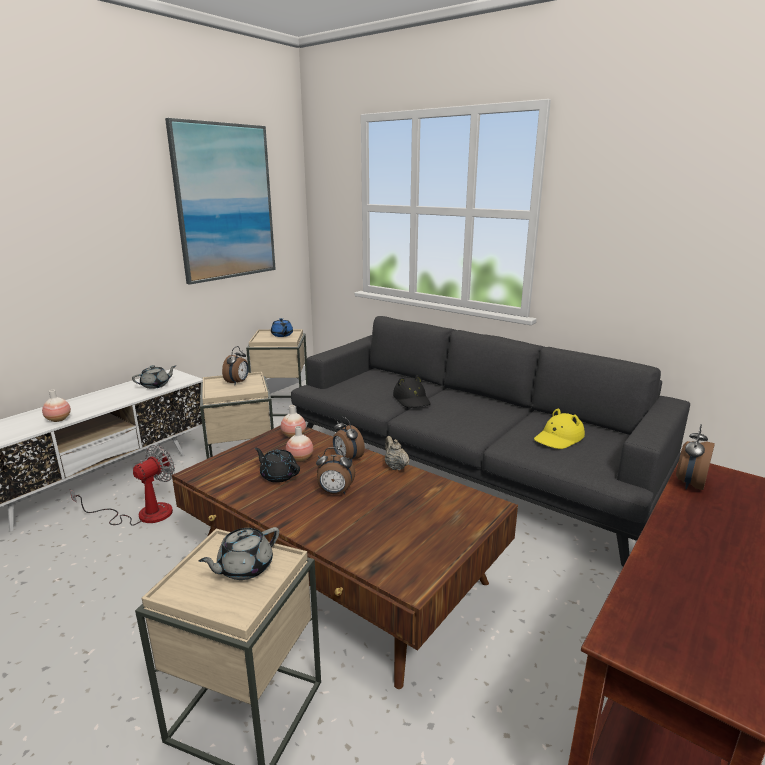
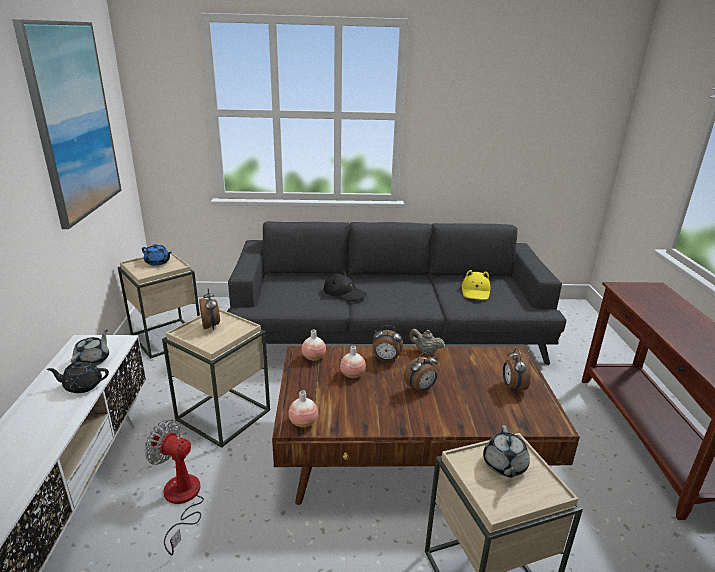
camera: 40 degrees left, 5 degrees up
(58, 419) = (43, 443): vase -> vase (303, 422)
(143, 514) = (181, 500): fan -> fan turned 60 degrees counterclockwise
(278, 475) = (361, 395): black teapot -> black teapot (82, 385)
(689, 484) = (631, 298): alarm clock -> alarm clock (512, 387)

